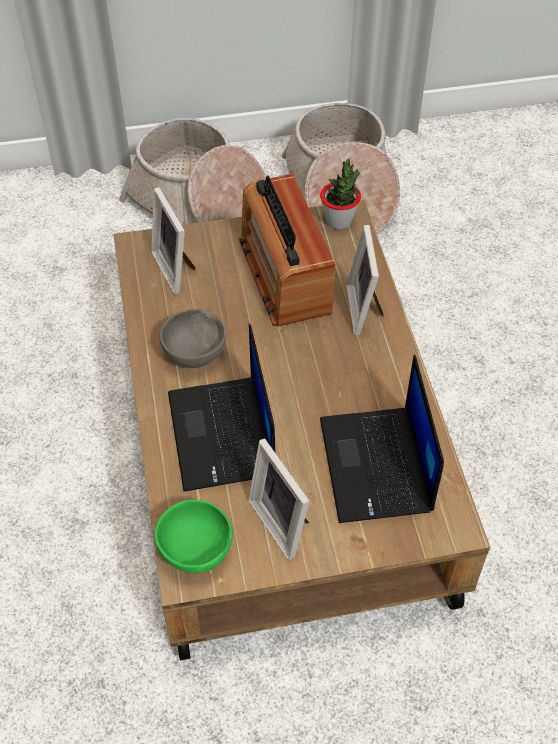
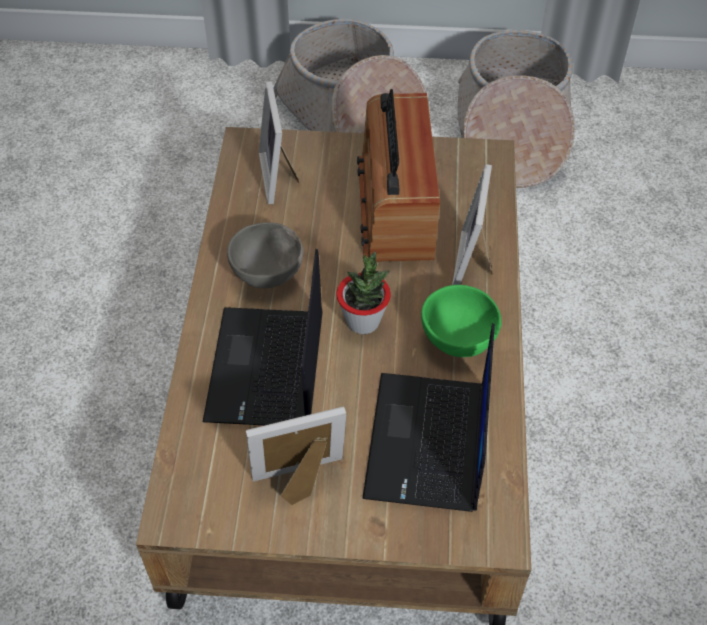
camera: 15 degrees right, 0 degrees up
(196, 552) = (192, 493): green bowl -> green bowl (457, 341)
(284, 522) = (301, 482): picture frame -> picture frame turned 90 degrees clockwise
(339, 221) = (477, 158): potted plant -> potted plant (363, 321)

